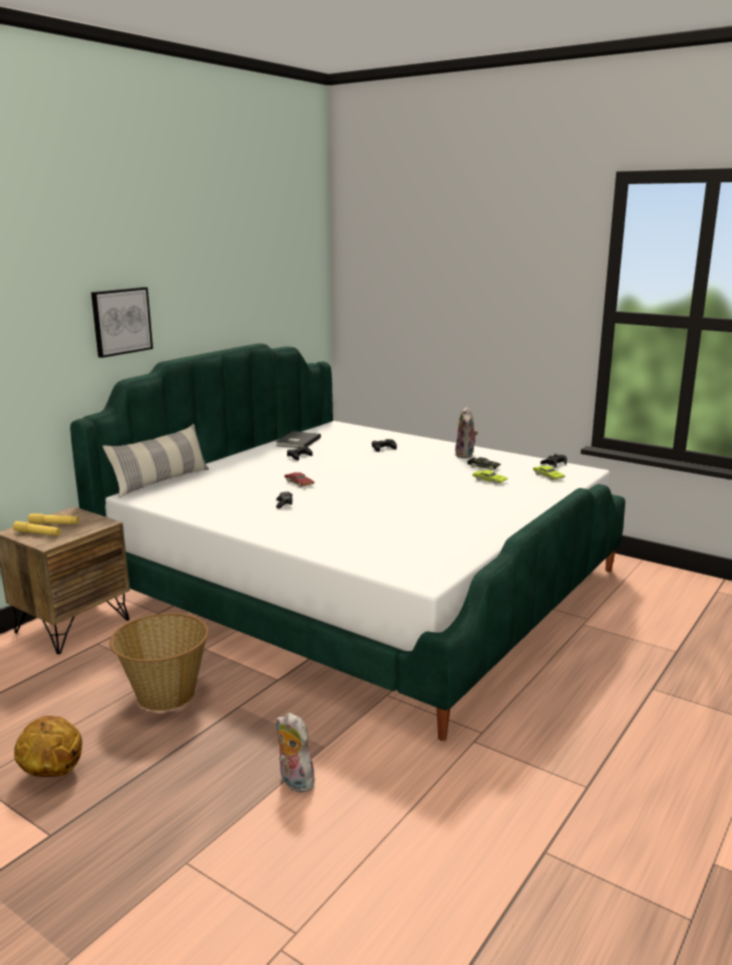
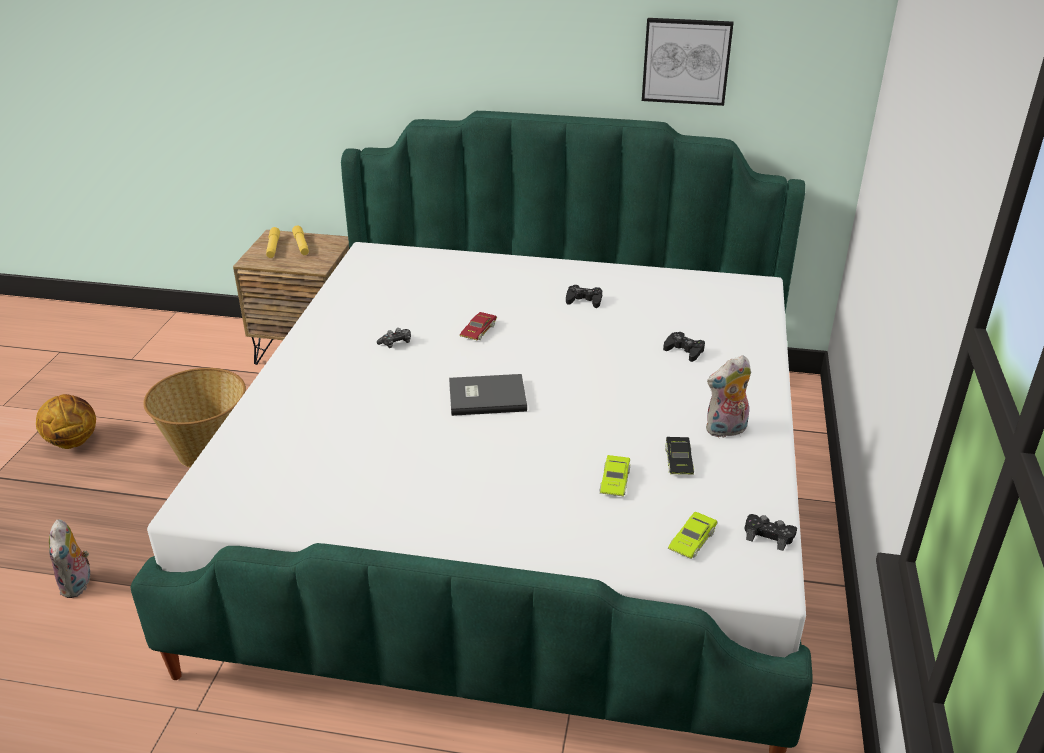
camera: 65 degrees right, 15 degrees up
(121, 321) = (435, 48): picture -> picture (686, 61)
(161, 482) = (419, 251): pillow -> none
(293, 781) = (78, 585): plush toy -> plush toy turned 150 degrees clockwise
(297, 442) = (645, 281): grey book -> grey book (486, 396)

